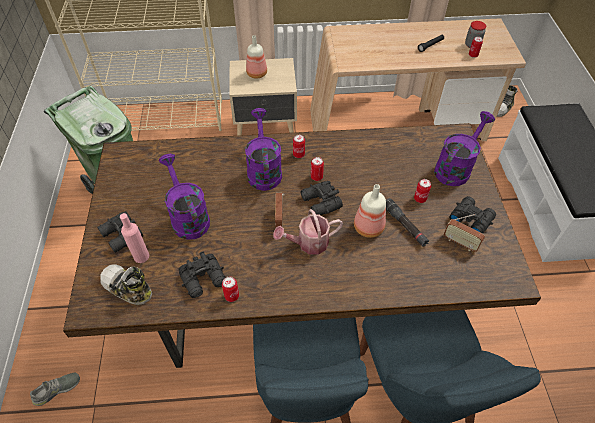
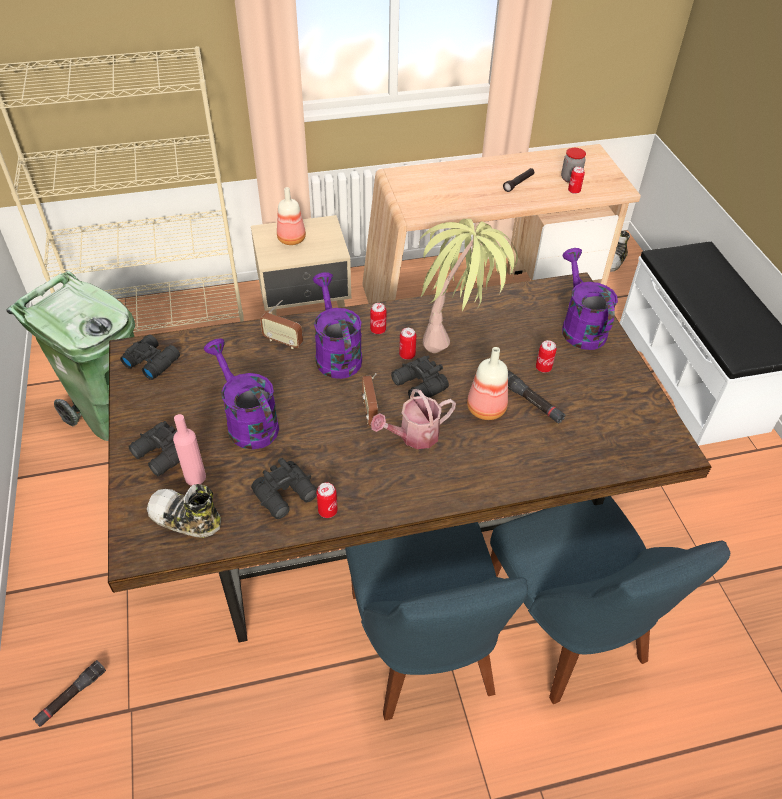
camera: 10 degrees left, 5 degrees down
(57, 389) = (71, 696): grey shoe -> black flashlight
(359, 165) = (459, 335): none -> potted plant
(455, 168) = (580, 327): purple watering can -> purple watering can turned 45 degrees counterclockwise
(460, 243) = (603, 414): radio -> radio (283, 342)
(470, 218) = (610, 384): black binoculars -> black binoculars (152, 361)

